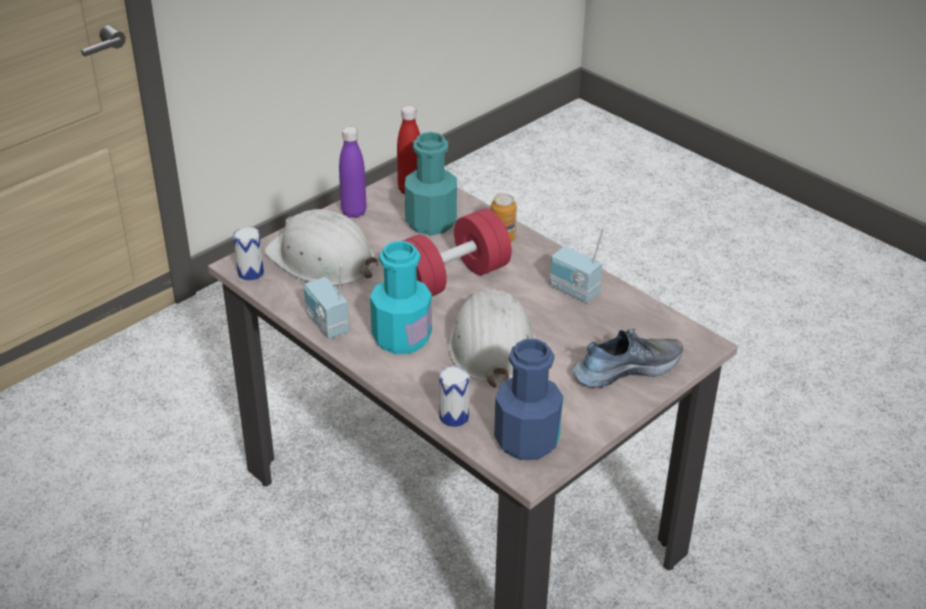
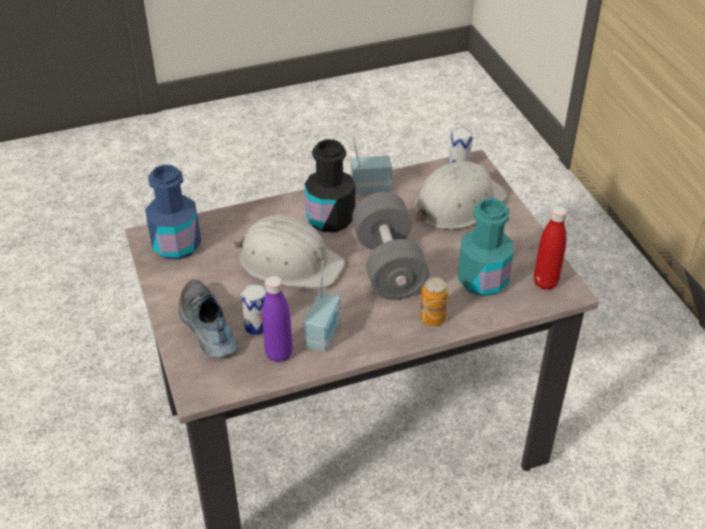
camera: 115 degrees right, 5 degrees up
(354, 212) = (521, 238): purple bottle -> purple bottle (279, 354)
(402, 338) = (330, 219): turquoise bottle -> black bottle
(450, 279) = (388, 266): red dumbbell -> grey dumbbell
(454, 417) = (227, 219): can -> can (257, 326)
(573, 292) = (324, 335): radio -> radio turned 135 degrees clockwise
(625, 368) = (206, 327): shoe -> shoe turned 150 degrees clockwise

